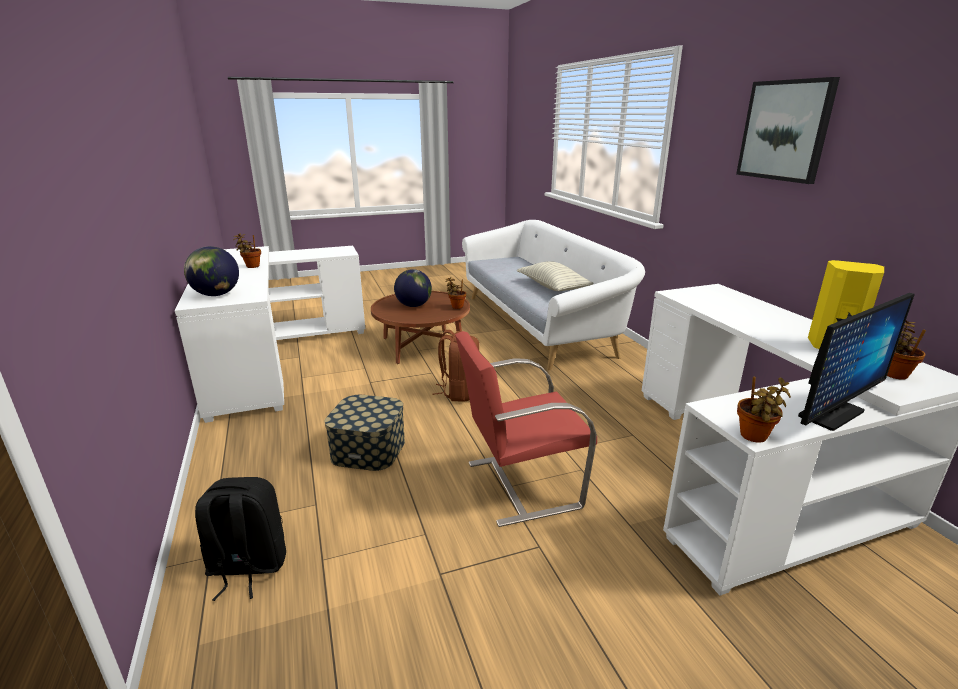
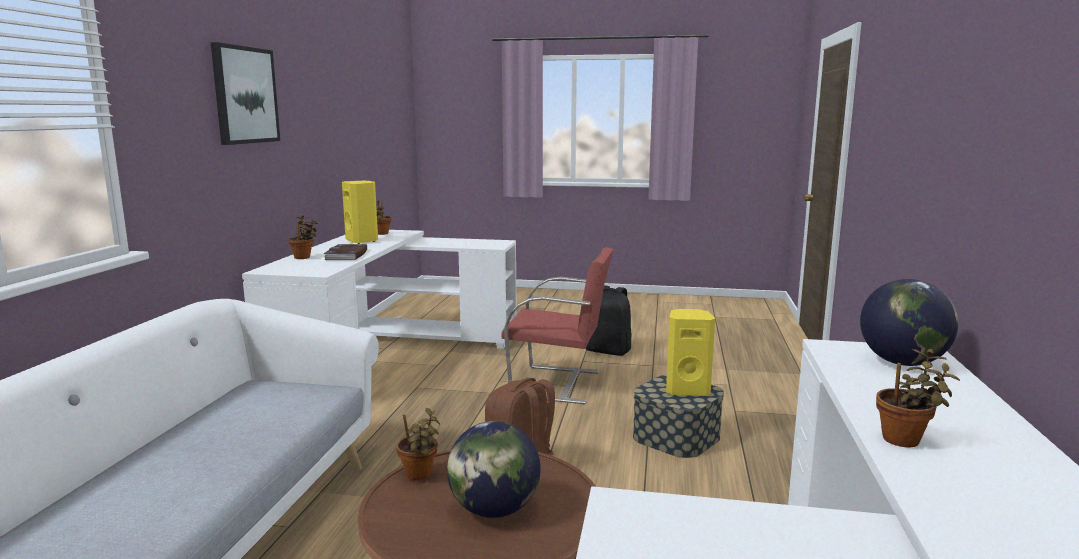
camera: 150 degrees left, 10 degrees down
(247, 567) = (783, 392): black backpack -> black backpack (608, 351)
(358, 414) = (686, 390): none -> yellow speaker
(553, 287) = (210, 430): pillow -> none
(740, 317) = (346, 255): none -> book
(754, 437) = (505, 241): potted plant -> potted plant (304, 257)
(830, 413) = (448, 240): monitor -> none

